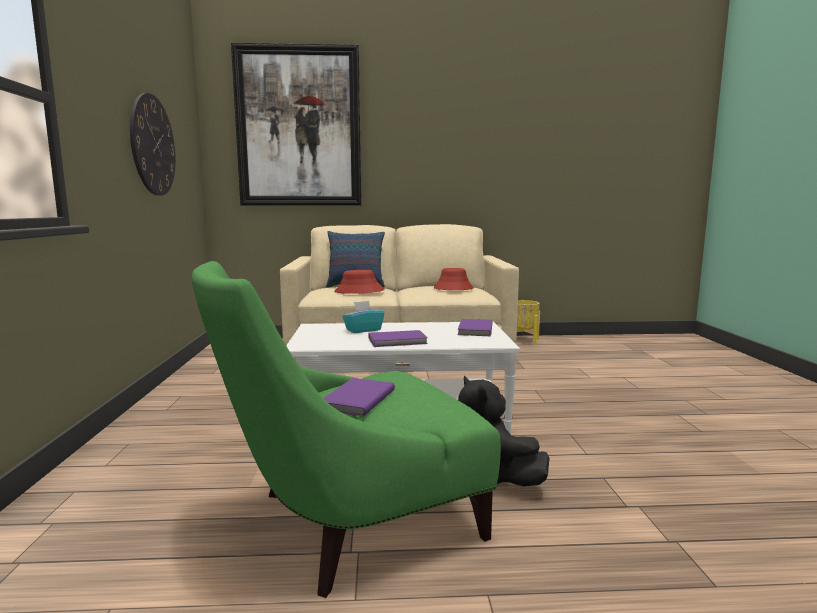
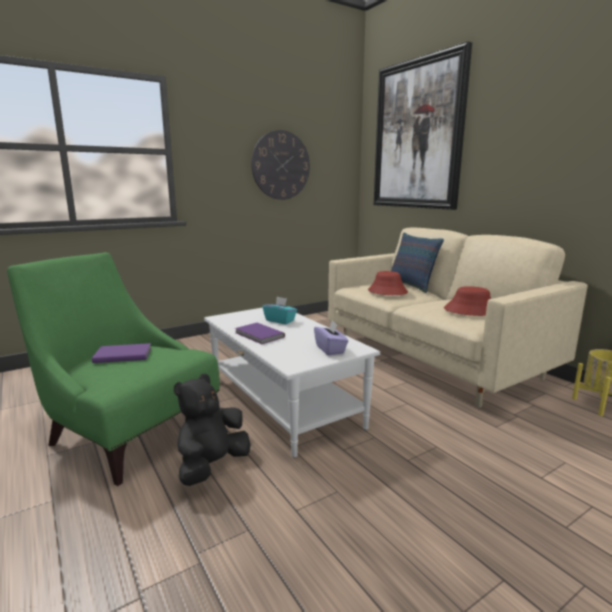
camera: 60 degrees right, 5 degrees up
(474, 330) = (330, 349): purple book -> purple tissue box

